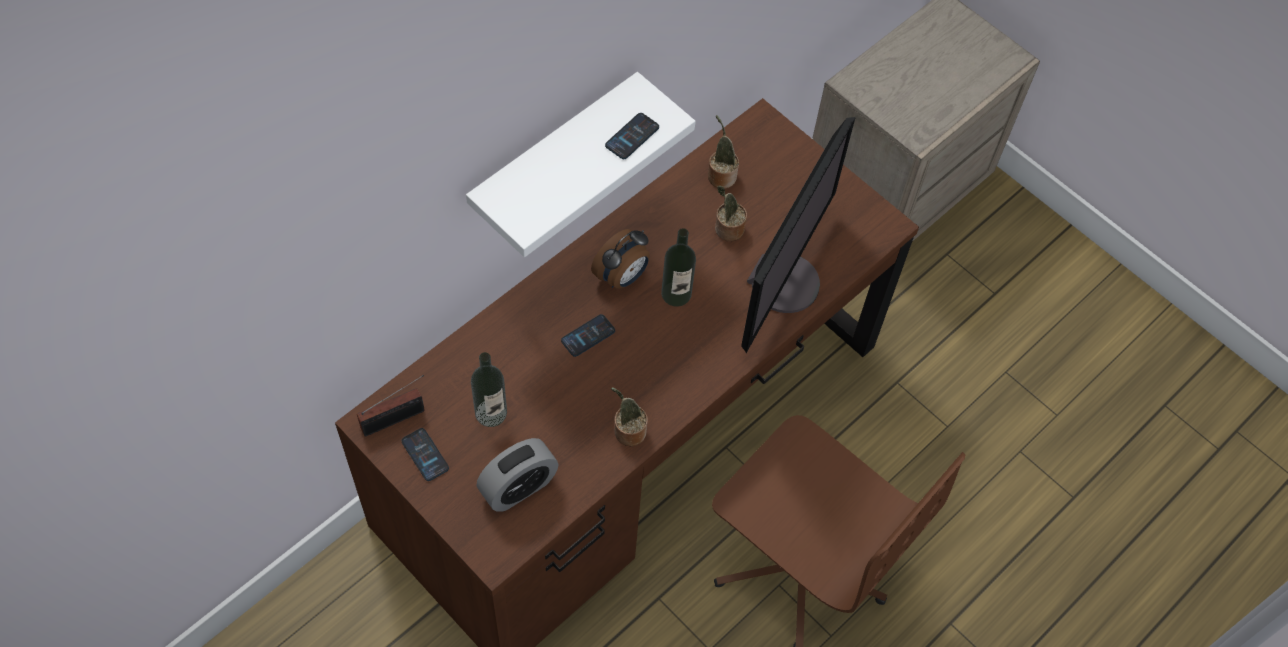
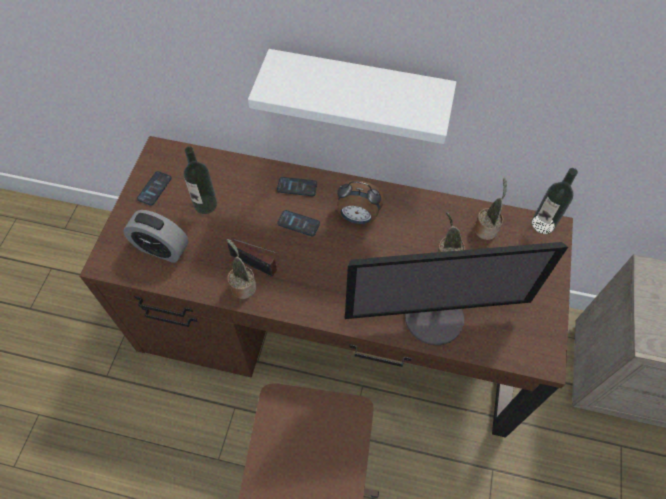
camera: 60 degrees right, 0 degrees up
(396, 418) = (170, 161): radio -> radio (255, 265)
(632, 137) = (395, 107): phone -> phone (297, 187)
(676, 294) = (370, 255): bottle -> bottle (543, 224)

